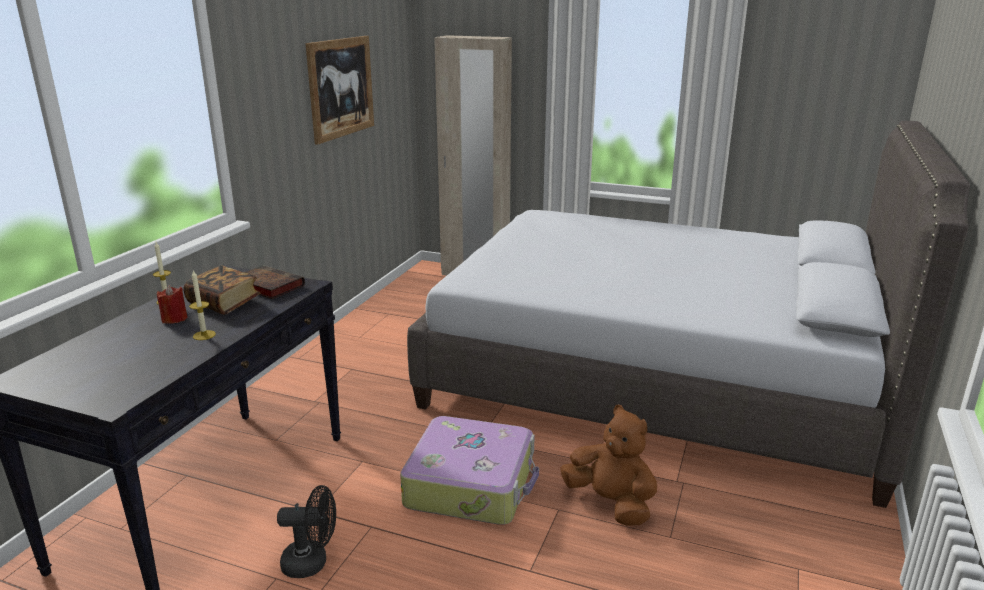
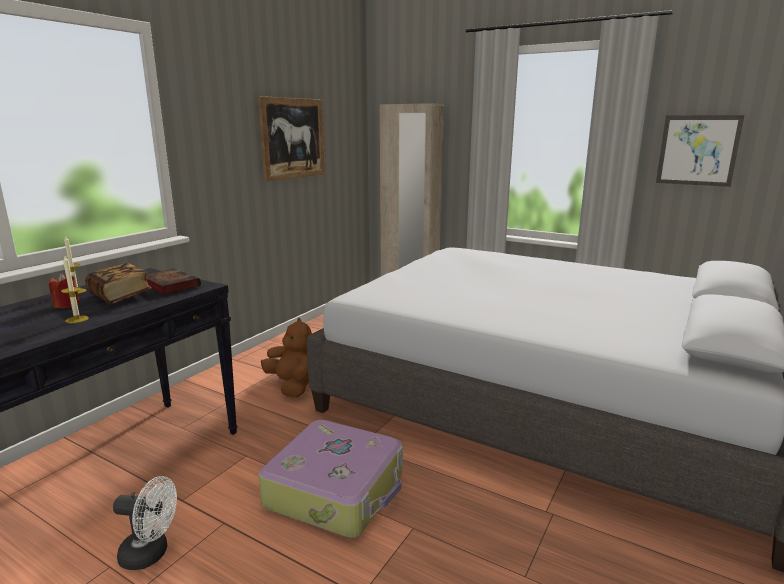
camera: 10 degrees right, 5 degrees down
(312, 562) = (151, 554): black fan -> white fan
(610, 503) = (469, 527): brown plush toy -> brown plush toy (291, 385)
(794, 98) = (698, 150): none -> picture

